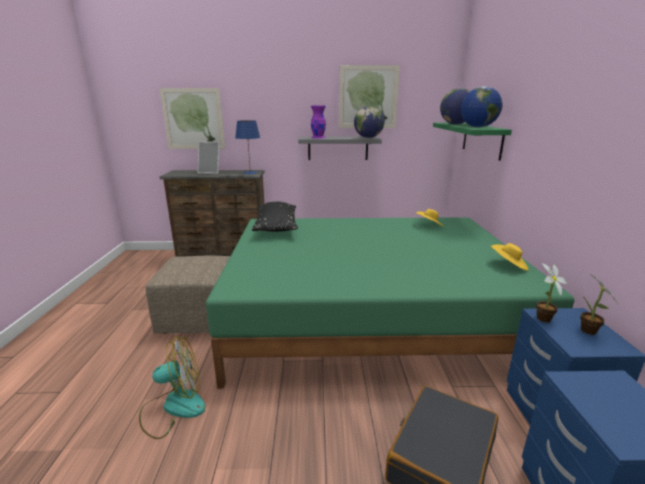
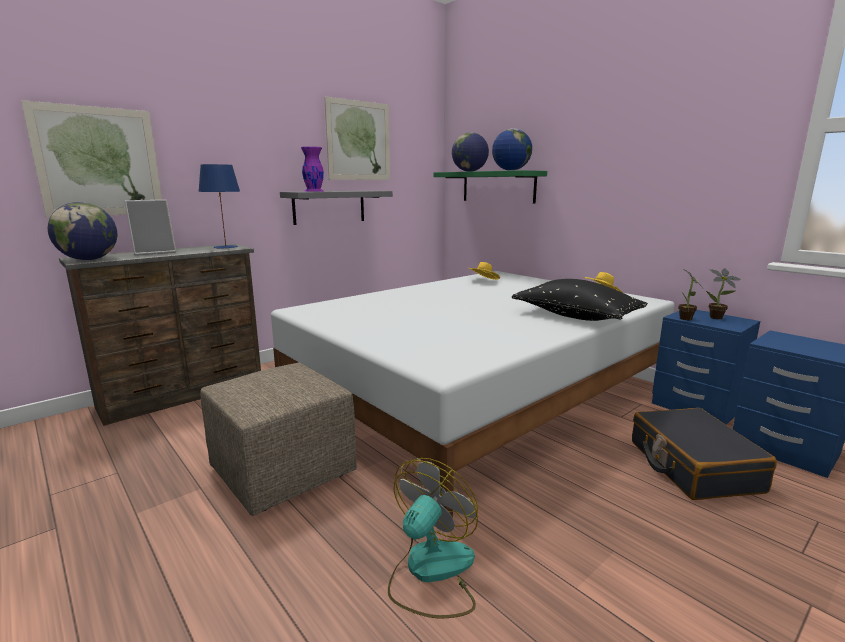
camera: 40 degrees left, 5 degrees down
(276, 227) = (335, 311): black pillow -> black pillow (575, 317)
(368, 137) = (372, 190): globe -> globe (89, 259)
(369, 316) = (477, 393): green bed -> white bed

